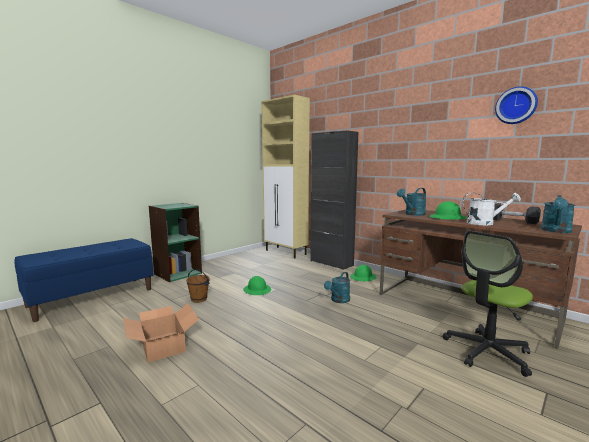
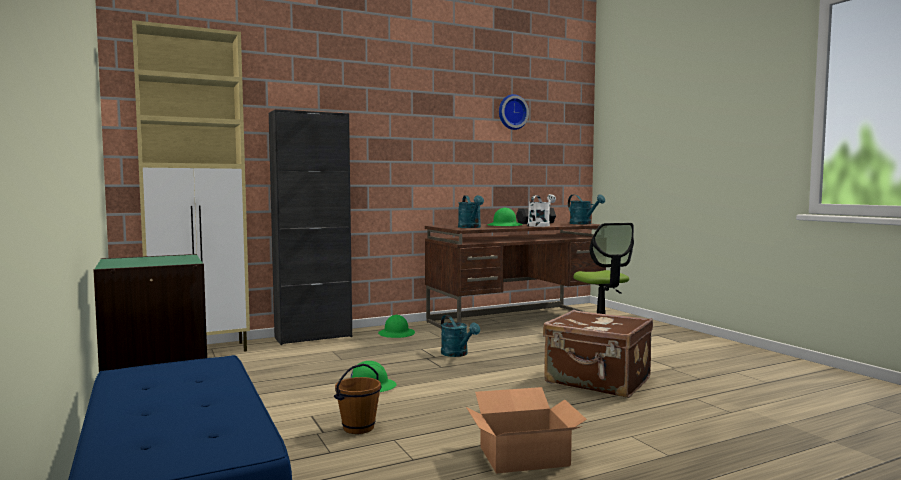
camera: 70 degrees left, 5 degrees down
(318, 361) = (598, 381): none -> brown suitcase

